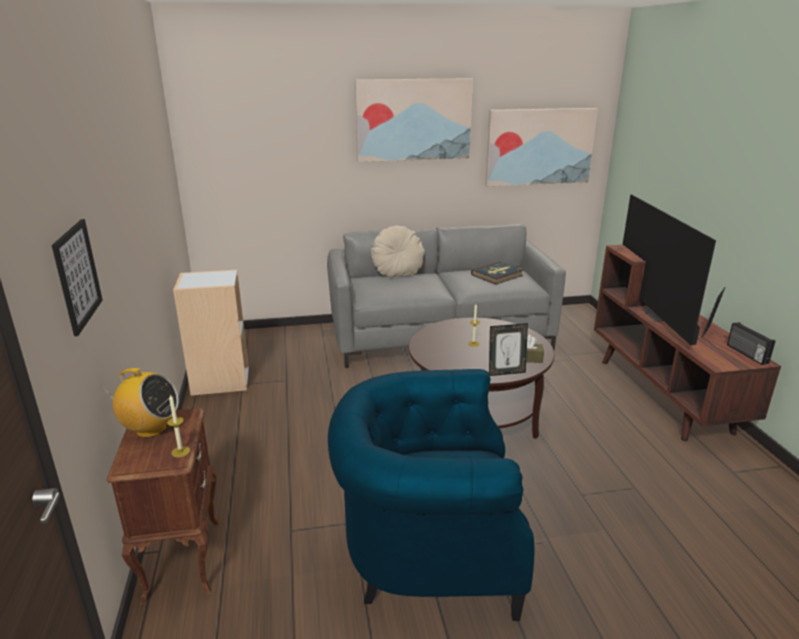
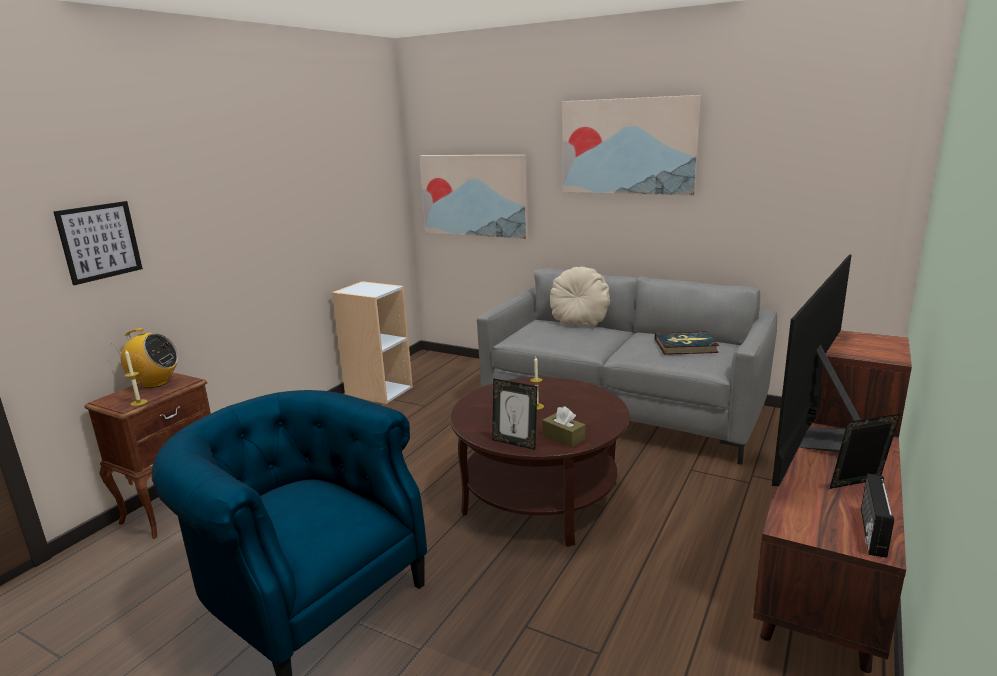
camera: 40 degrees right, 5 degrees down
(150, 429) = (155, 383): radio -> radio turned 45 degrees counterclockwise
(539, 146) = (801, 185): picture -> picture (474, 195)

